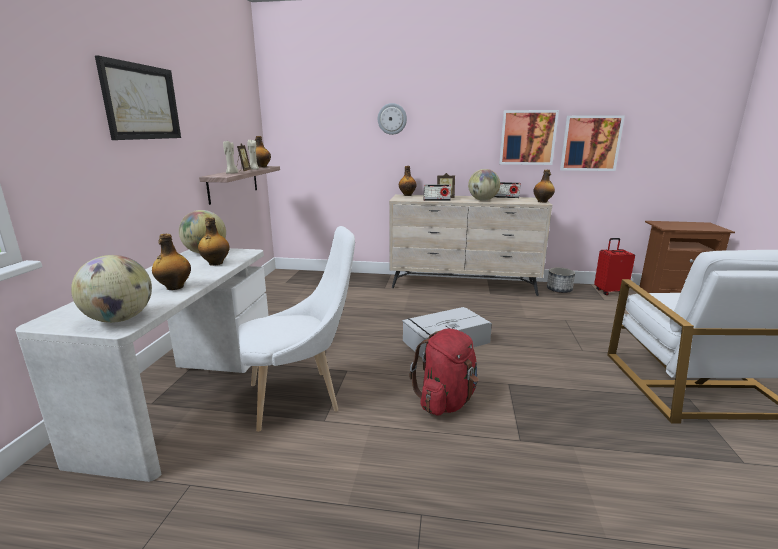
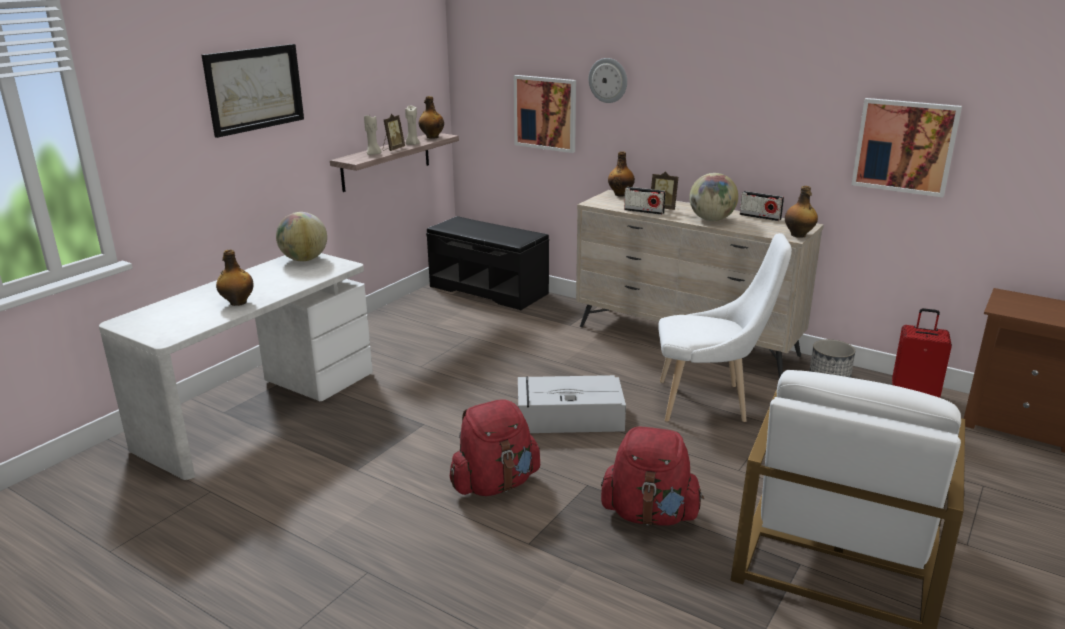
camera: 25 degrees right, 5 degrees up
(120, 319) = (171, 330): globe -> none
(215, 263) = (299, 277): bottle -> none
(300, 397) = (354, 441): white chair -> white chair (709, 402)
(309, 276) = (489, 289): none -> black bench
(527, 137) = (802, 127): picture -> picture (545, 113)
(570, 393) = (650, 514): none -> red backpack

